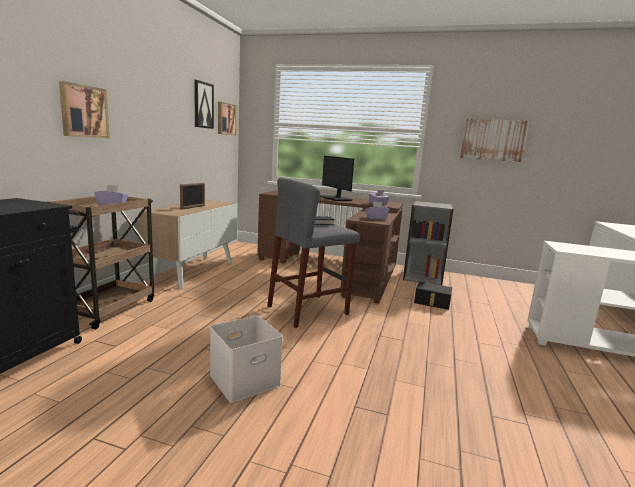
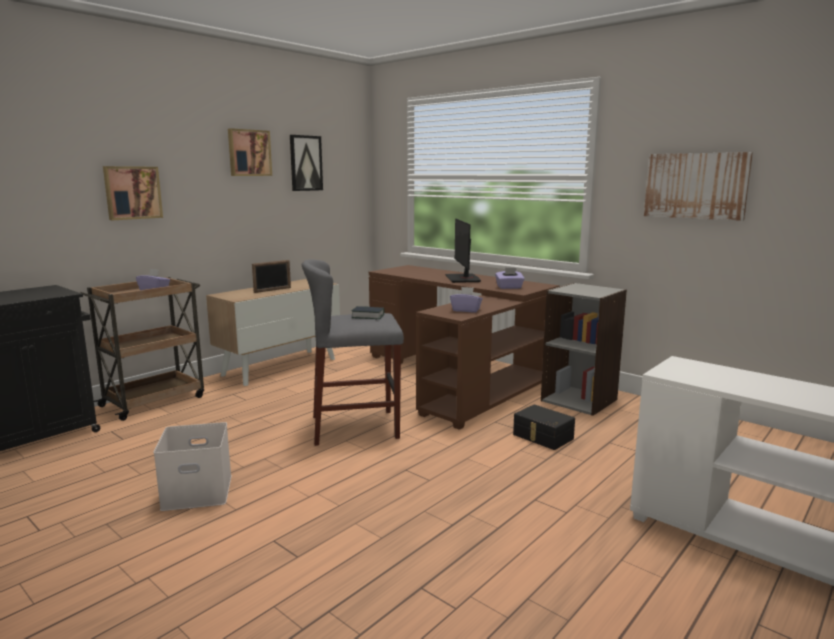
camera: 25 degrees right, 0 degrees up
(225, 119) = (346, 175): picture -> picture (249, 153)

